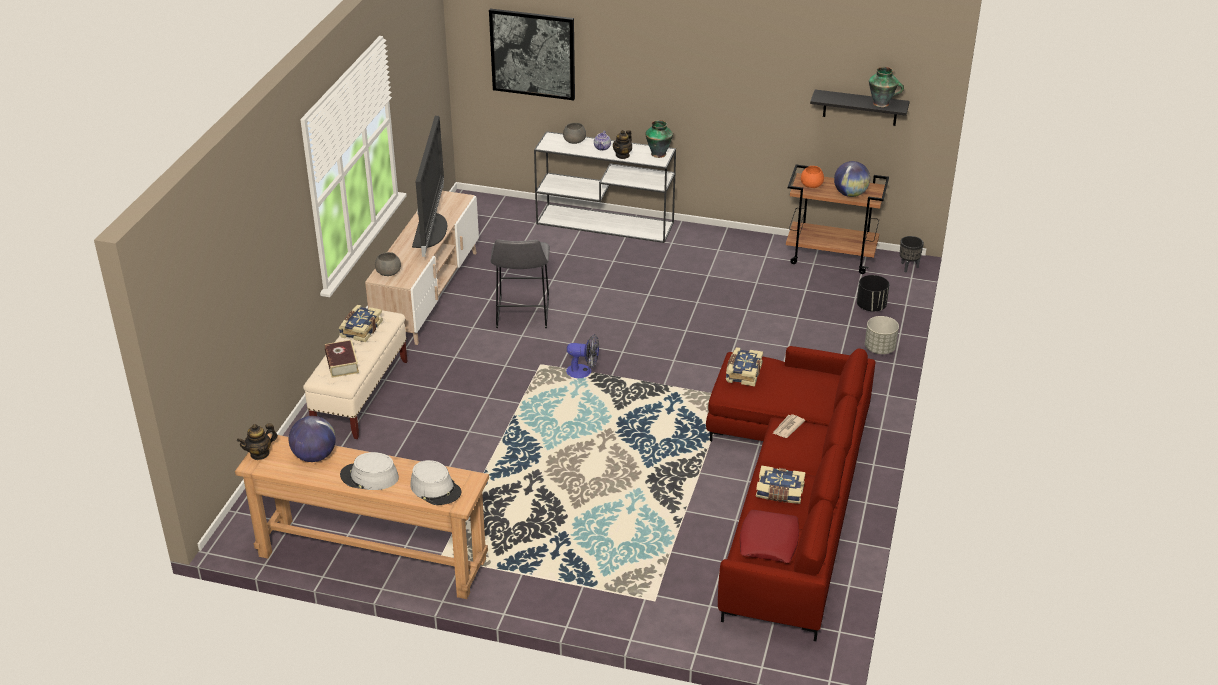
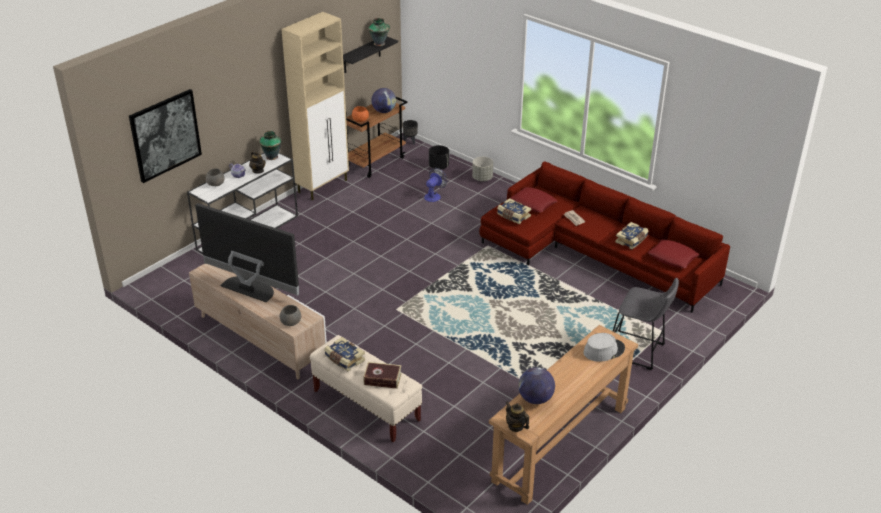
camera: 65 degrees left, 0 degrees up
(260, 453) = (516, 426): teapot -> teapot turned 150 degrees clockwise
(369, 477) = (574, 377): grey hat -> none
(522, 314) = (328, 301): grey stool -> grey stool (638, 351)
(583, 372) = (419, 293): fan -> fan (434, 196)
(741, 239) = (323, 186): none -> beige cabinet
(790, 382) = (533, 203): none -> red pillow

